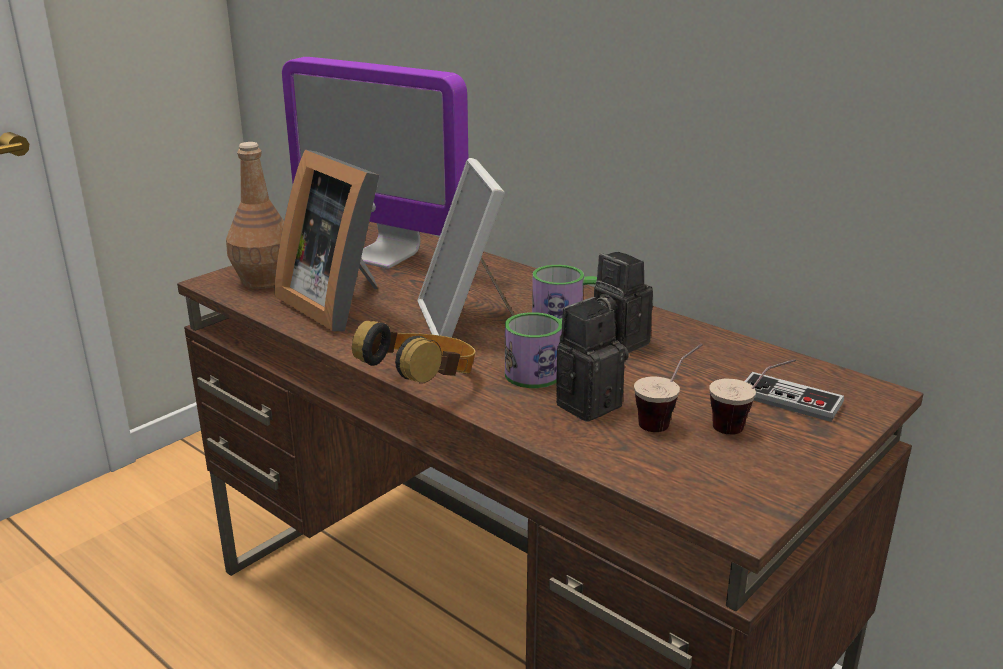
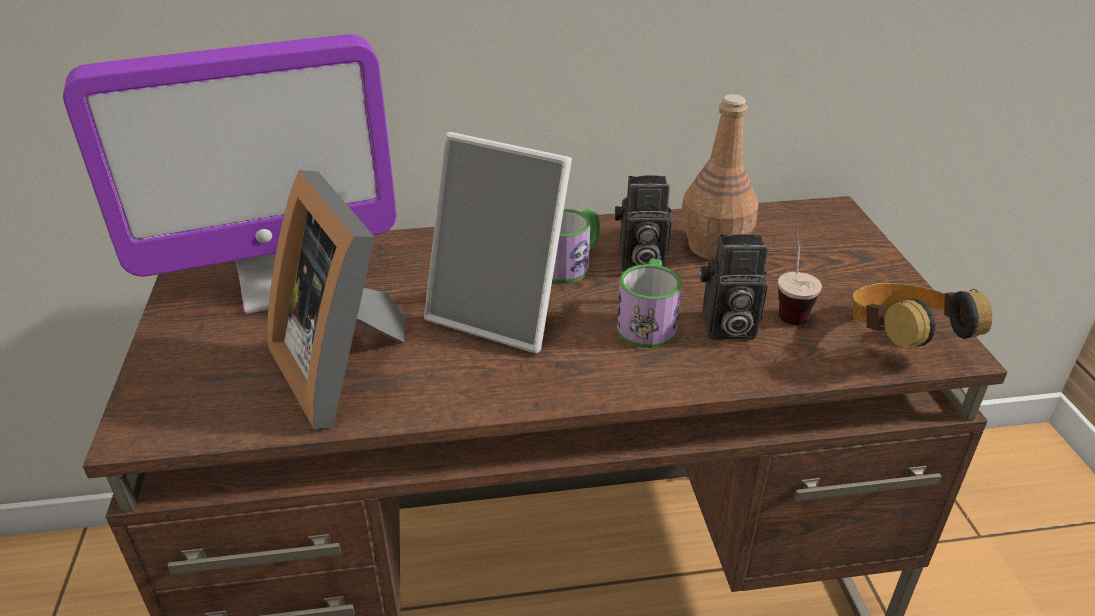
camera: 50 degrees left, 10 degrees up
(263, 280) = (198, 393): brown bottle -> brown bottle (713, 247)
(339, 303) = (346, 367): picture frame -> picture frame turned 60 degrees clockwise
(422, 384) = (594, 397): headphones -> headphones (901, 340)
(588, 403) = (726, 328): camera -> camera turned 90 degrees counterclockwise
(745, 427) = (832, 281): cup -> none
(789, 400) = (811, 244): game controller -> none

